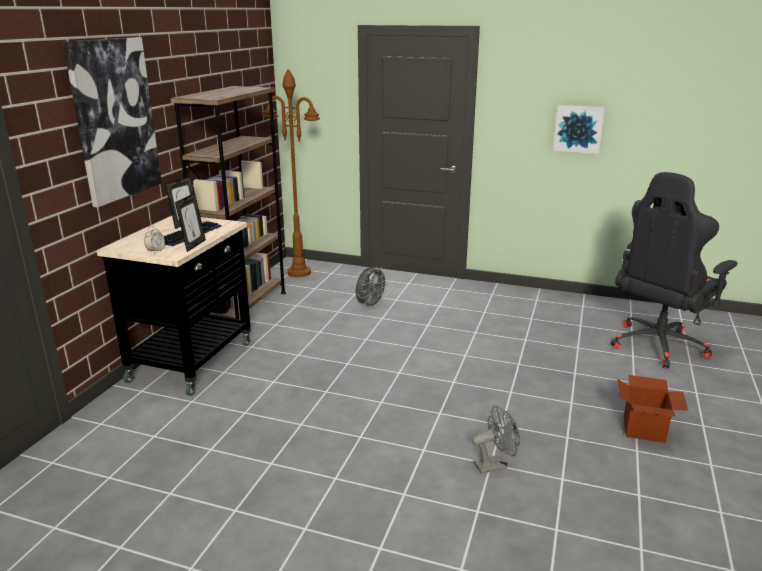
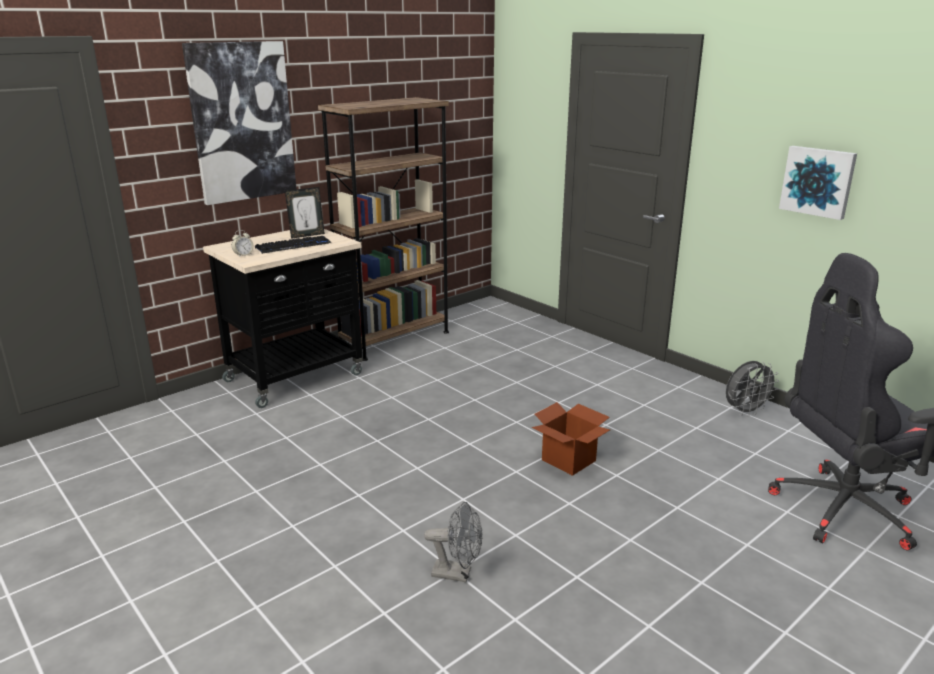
camera: 30 degrees right, 0 degrees up
(193, 245) = (280, 256): picture frame -> none
(299, 272) = (485, 315): brown floor lamp -> none
(370, 306) = (519, 366): grey fan -> grey fan (745, 411)
(643, 429) = (689, 605): cardboard box -> cardboard box (568, 460)

